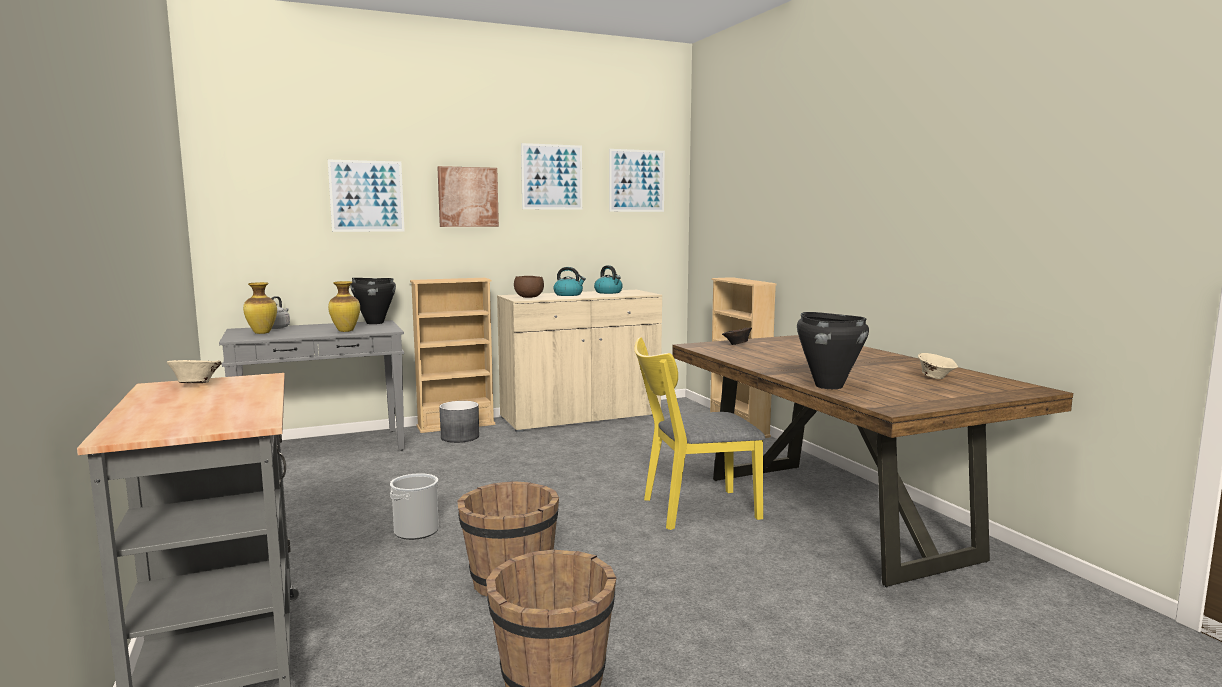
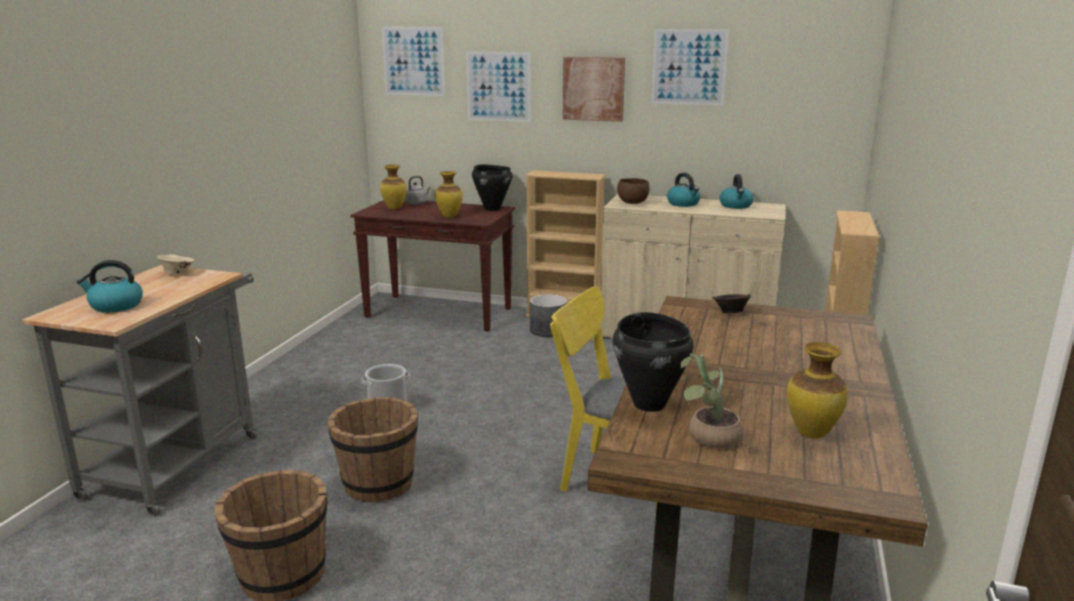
camera: 40 degrees right, 10 degrees up
(200, 414) = (115, 306): none -> kettle
(323, 448) = (440, 313): grey console table -> brown console table
(637, 181) = (800, 71): picture -> picture (413, 61)
(902, 390) = (708, 438): none -> potted plant
(936, 377) = (811, 433): beige bowl -> vase

